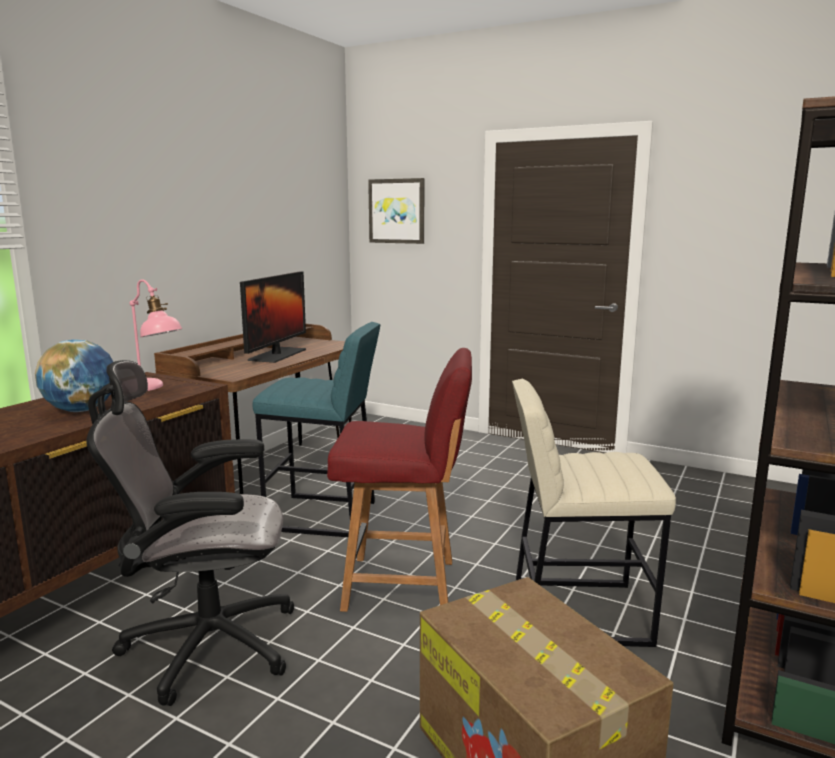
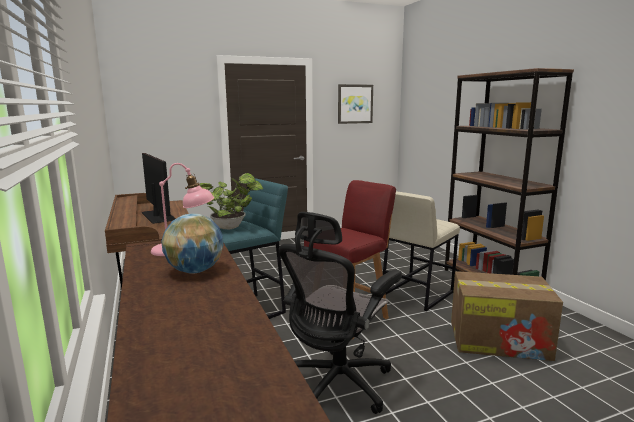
camera: 50 degrees left, 0 degrees up
(296, 385) = (231, 227): none -> potted plant
(397, 211) = (151, 106): picture -> picture (355, 104)

